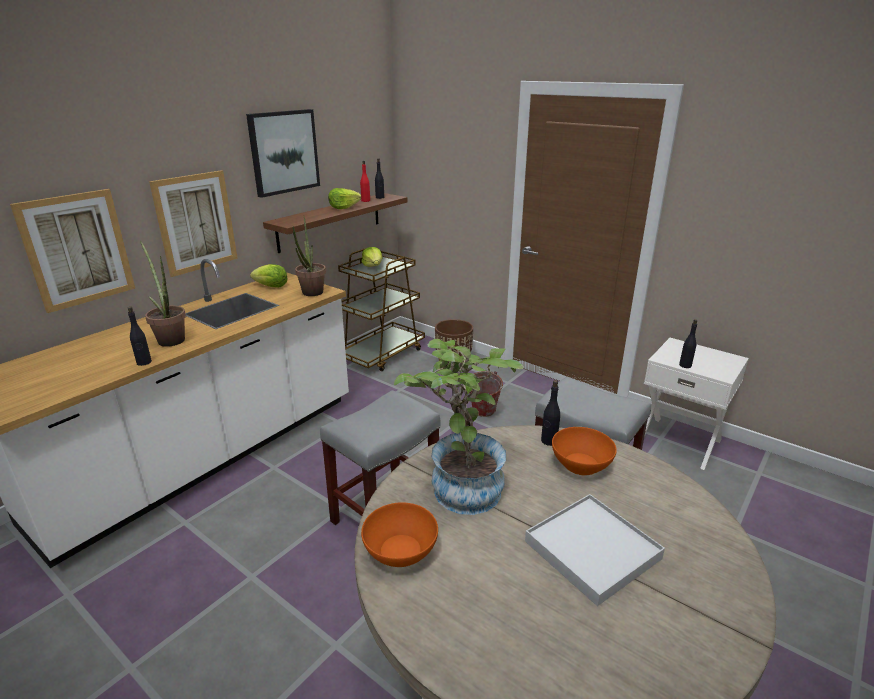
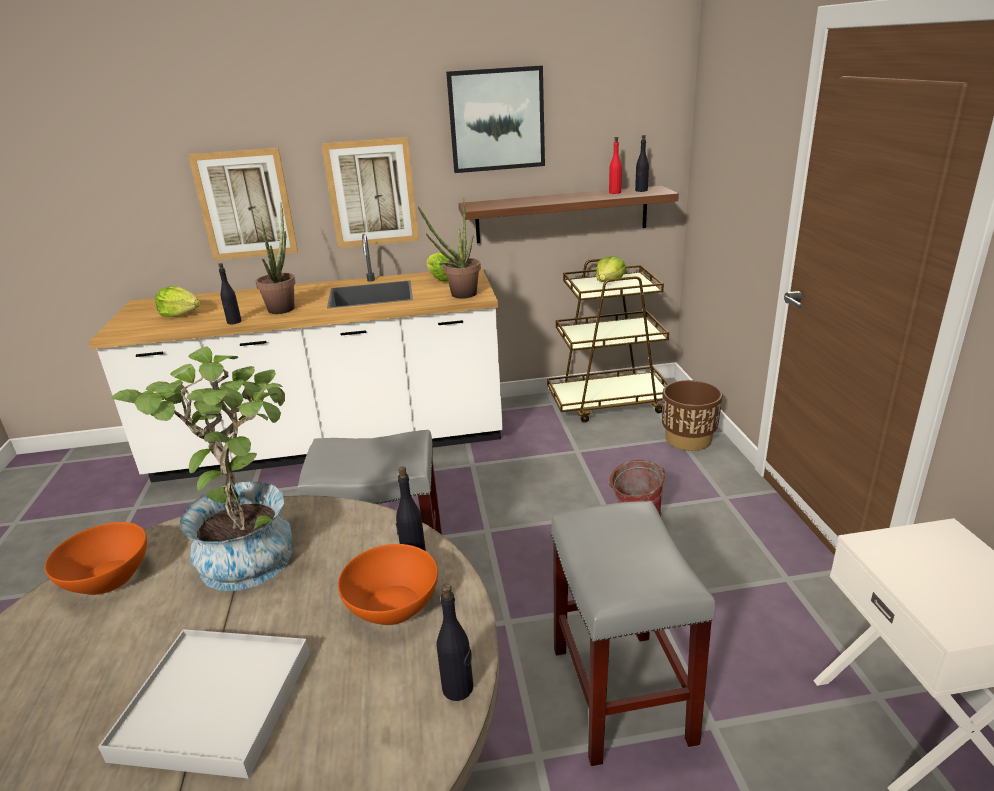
camera: 45 degrees right, 0 degrees up
(343, 207) = (571, 197): lettuce -> lettuce (180, 314)
(685, 365) = (898, 575): black bottle -> black bottle (458, 688)

